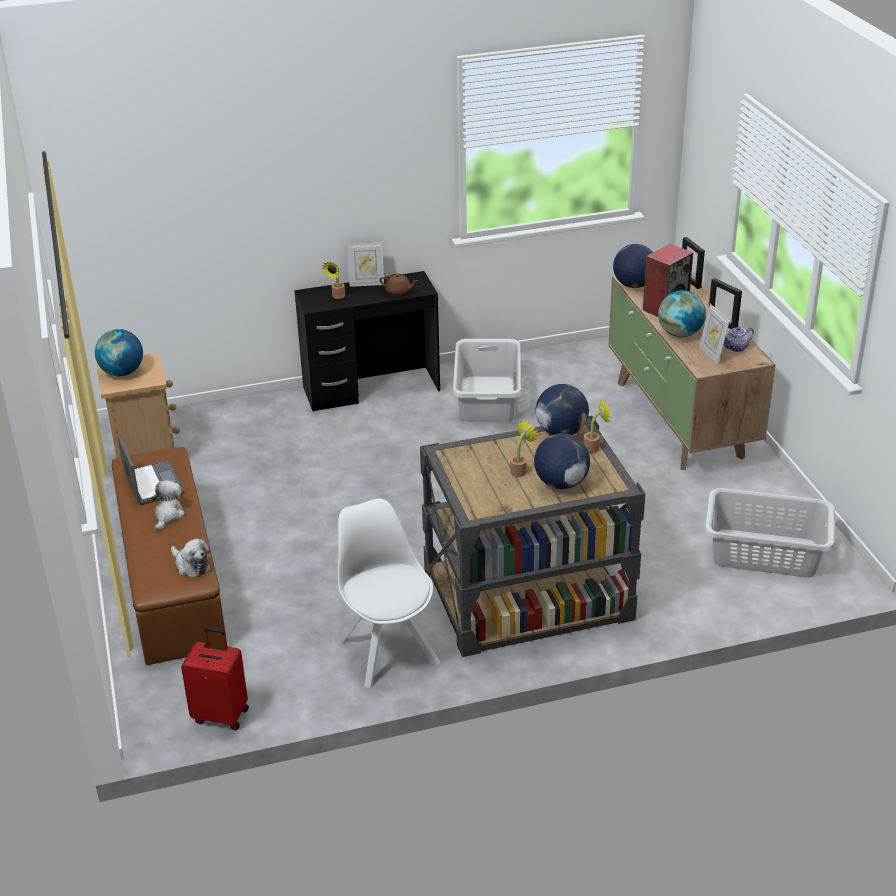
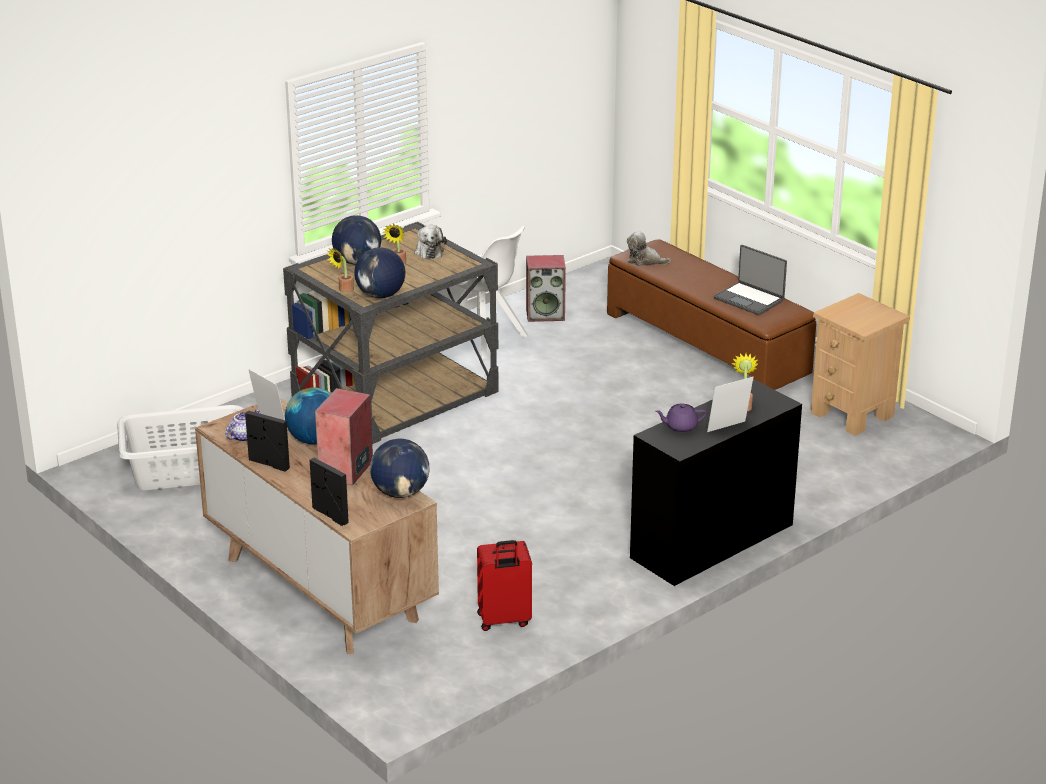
camera: 155 degrees right, 5 degrees down
(122, 373) = (869, 312): globe -> none
(168, 515) = (706, 284): plush toy -> plush toy (429, 251)
(221, 715) = (569, 284): red suitcase -> red suitcase (504, 621)
(291, 669) = (546, 314): none -> speaker
(398, 292) = (680, 426): brown teapot -> purple teapot
(488, 399) = (564, 561): grey laundry basket -> none

